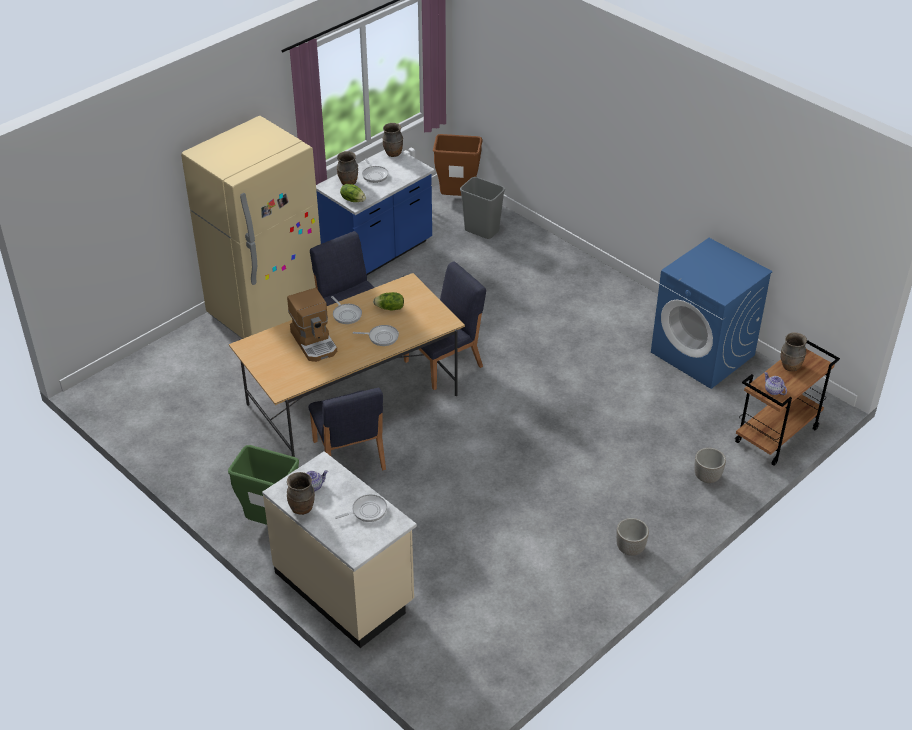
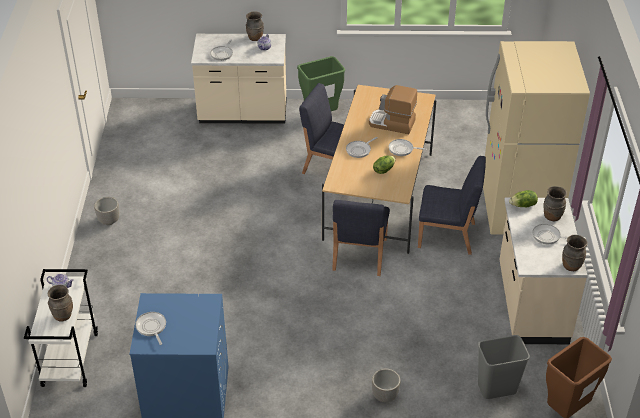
camera: 135 degrees right, 0 degrees up
(378, 254) = (531, 304): blue counter -> beige counter
(706, 477) = (98, 294): planter -> planter (385, 396)
(739, 277) = (151, 327): none -> frying pan
(776, 436) = (70, 359): brown cart -> white cart

